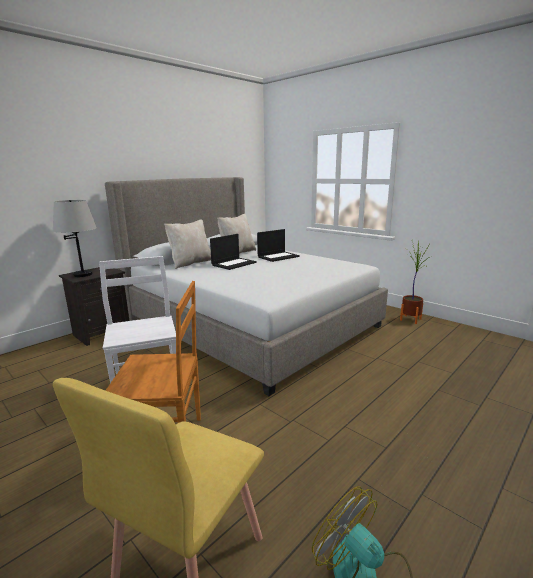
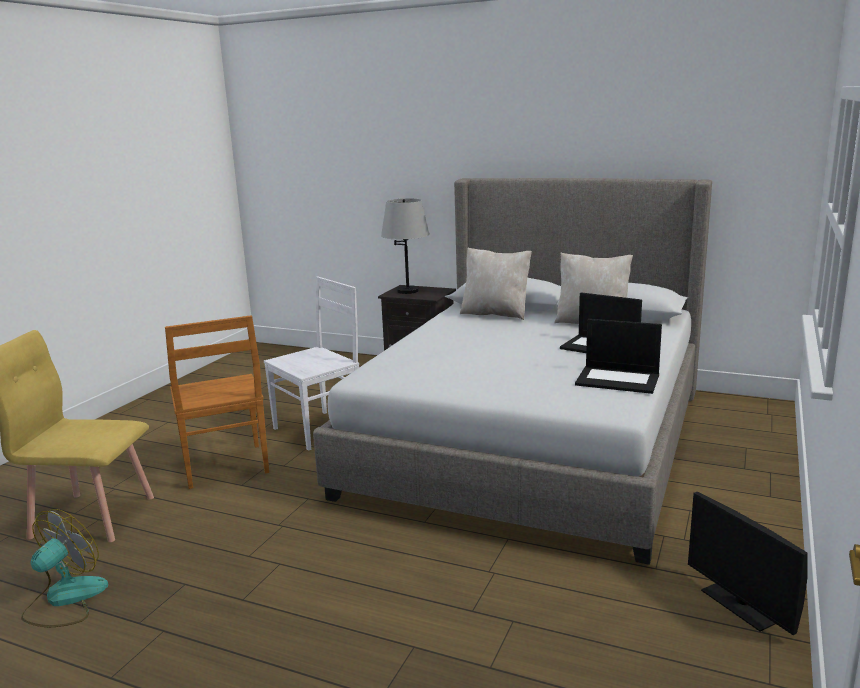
camera: 70 degrees right, 0 degrees up
(234, 264) = (516, 332): laptop -> laptop (618, 380)
(410, 319) = (741, 604): potted plant -> monitor

